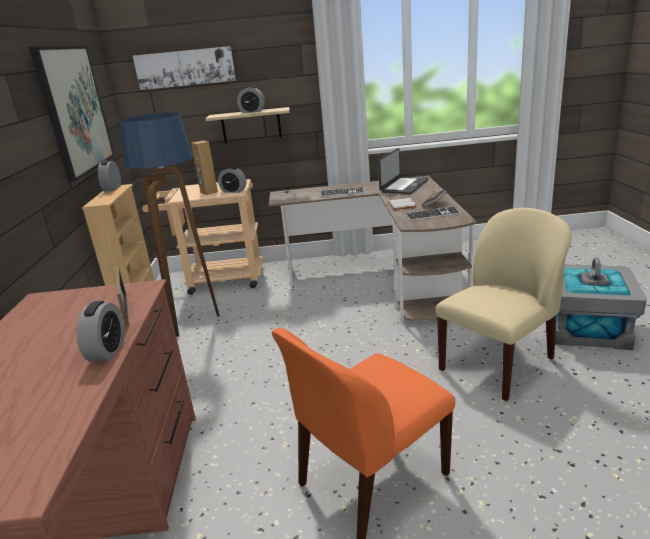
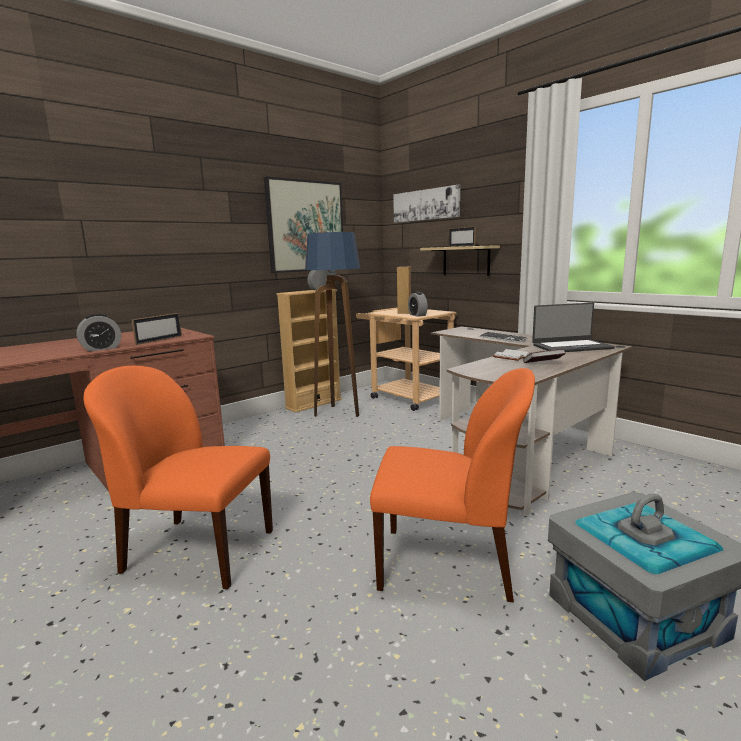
camera: 50 degrees right, 10 degrees down
(252, 111) = (461, 246): alarm clock -> picture frame
(432, 215) = (508, 369): keyboard -> none
(498, 363) = (449, 563): beige chair -> orange chair

